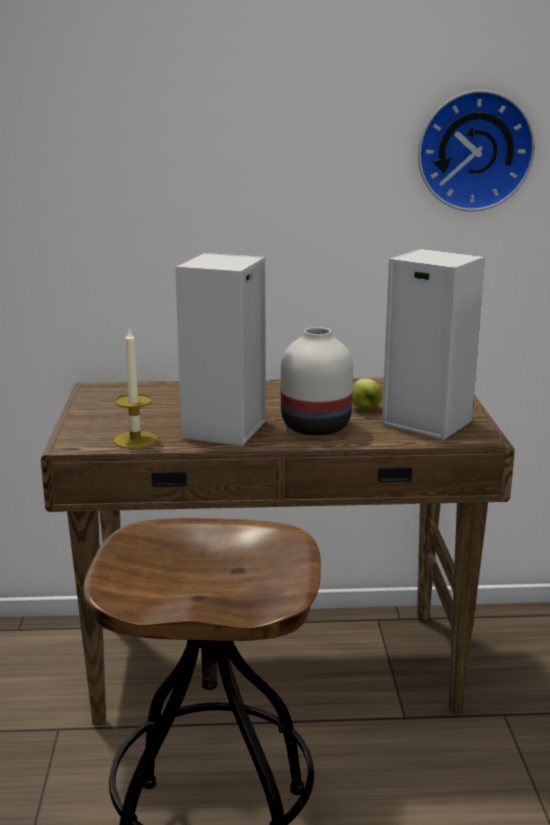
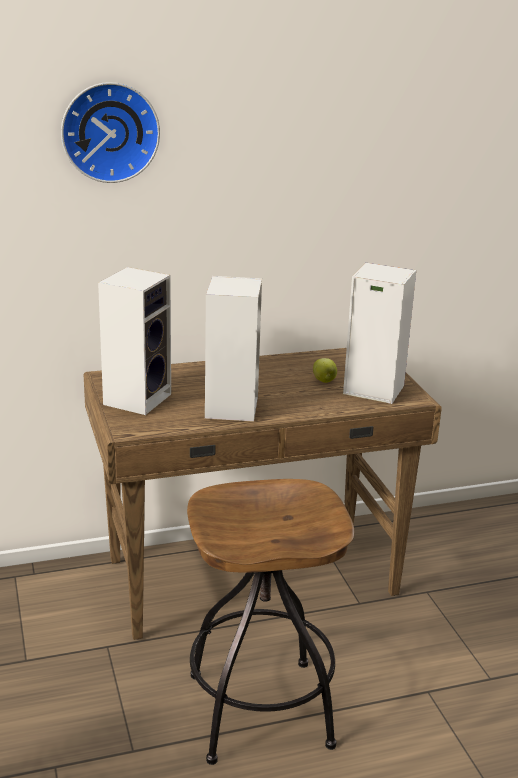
camera: 15 degrees left, 5 degrees up
(115, 411) = (137, 398): none -> speaker
(135, 440) = (171, 423): candle -> none
(314, 427) = (296, 400): white vase -> none
(473, 150) = (388, 177): wall clock -> wall clock (109, 131)

